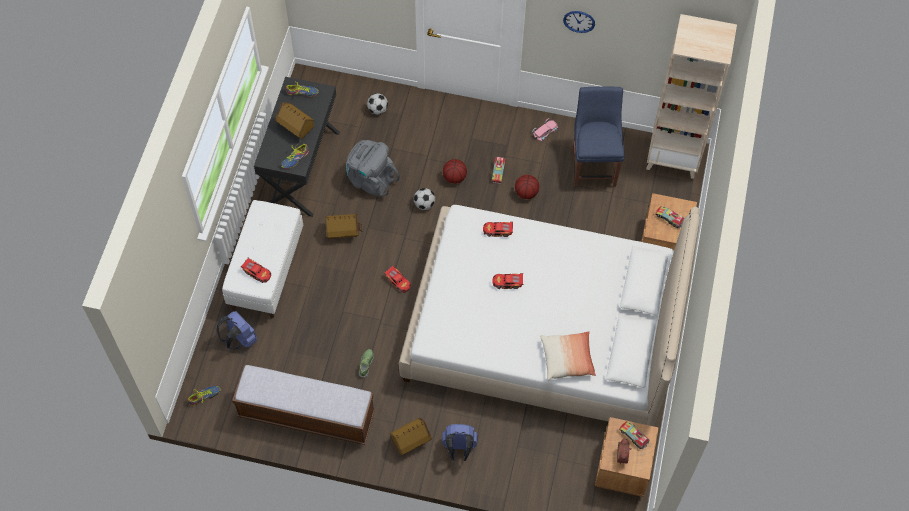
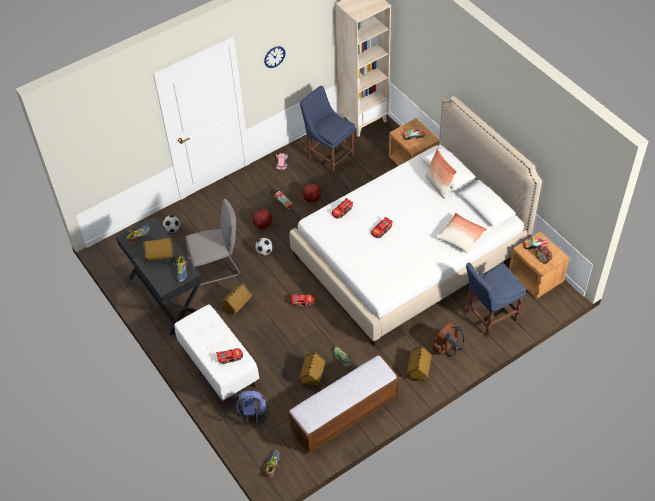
camera: 45 degrees left, 10 degrees down
(323, 355) = (312, 376): none -> toy house
(370, 179) = (216, 266): grey backpack -> grey chair
(459, 448) = (447, 349): blue backpack -> brown backpack
(532, 458) = (488, 317): none -> blue chair
(615, 290) = (438, 185): none -> pillow

